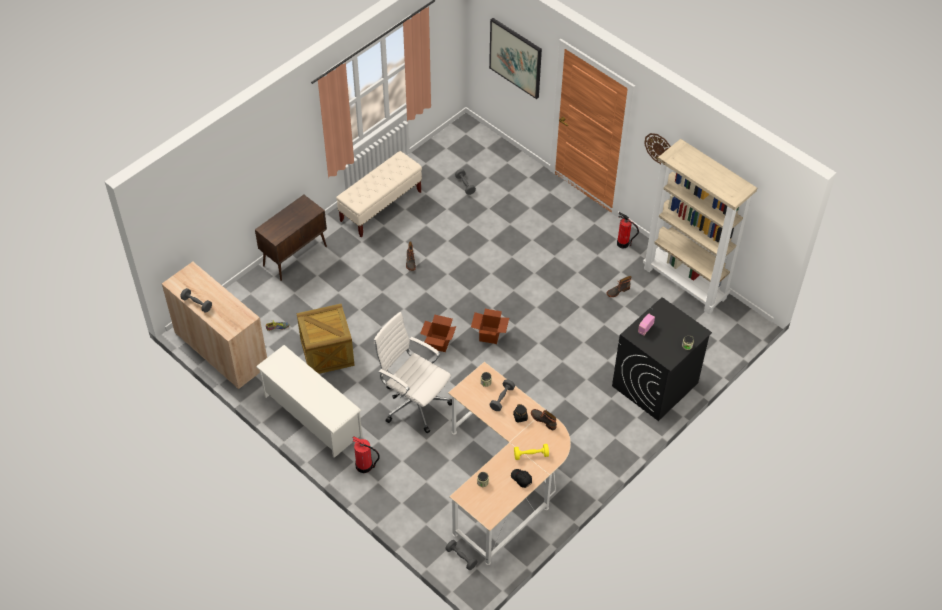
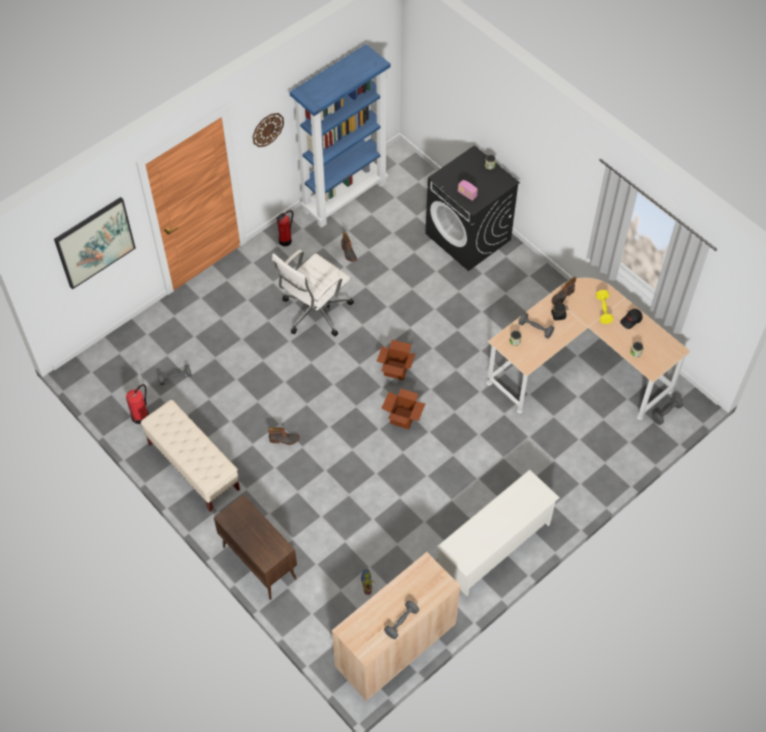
camera: 85 degrees left, 5 degrees up
(327, 353) = (408, 529): crate -> none
(364, 466) = (560, 495): fire extinguisher -> fire extinguisher (140, 415)
(414, 402) = (480, 445): white office chair -> white office chair (314, 312)
(685, 283) = (344, 196): beige bookcase -> blue bookcase

